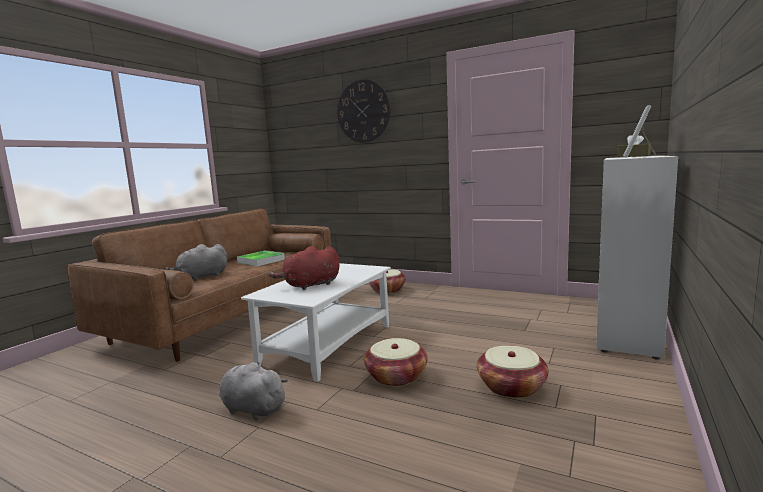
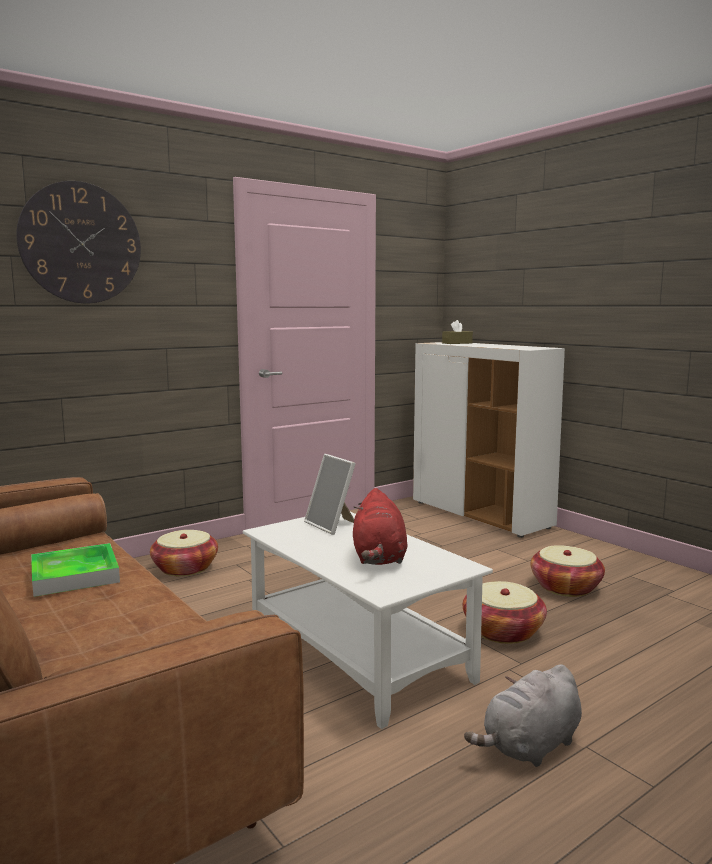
camera: 65 degrees left, 0 degrees up
(201, 277) = (95, 643): grey plush toy -> none
(638, 156) = (492, 345): picture frame -> picture frame (332, 525)

